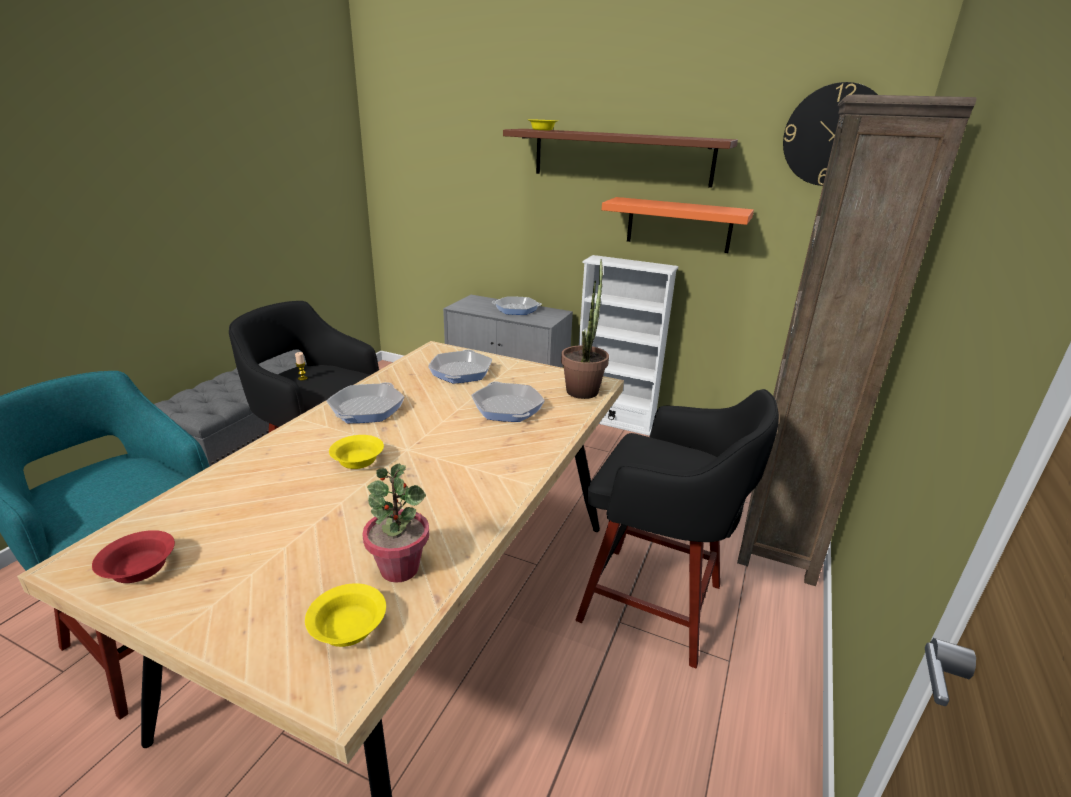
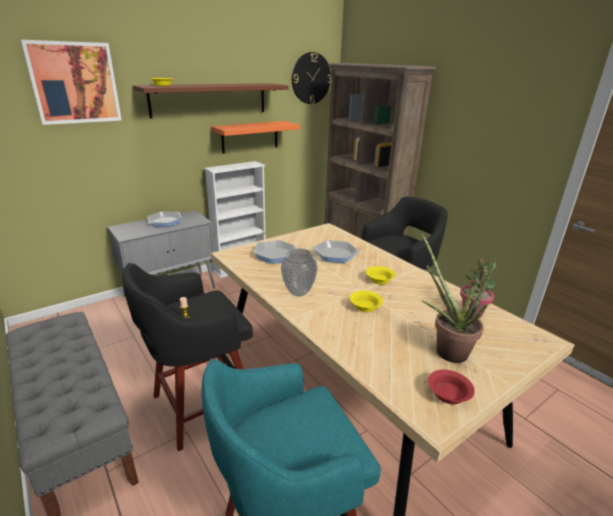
camera: 60 degrees left, 0 degrees up
(350, 628) = (510, 332): yellow bowl -> yellow bowl (380, 280)
(367, 409) = (299, 293): frying pan -> vase
(467, 122) = (74, 83): none -> picture
(583, 388) = (330, 233): potted plant -> potted plant (445, 349)

